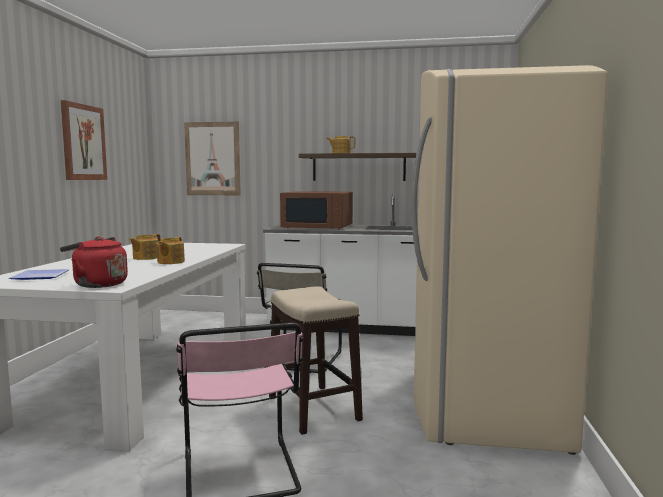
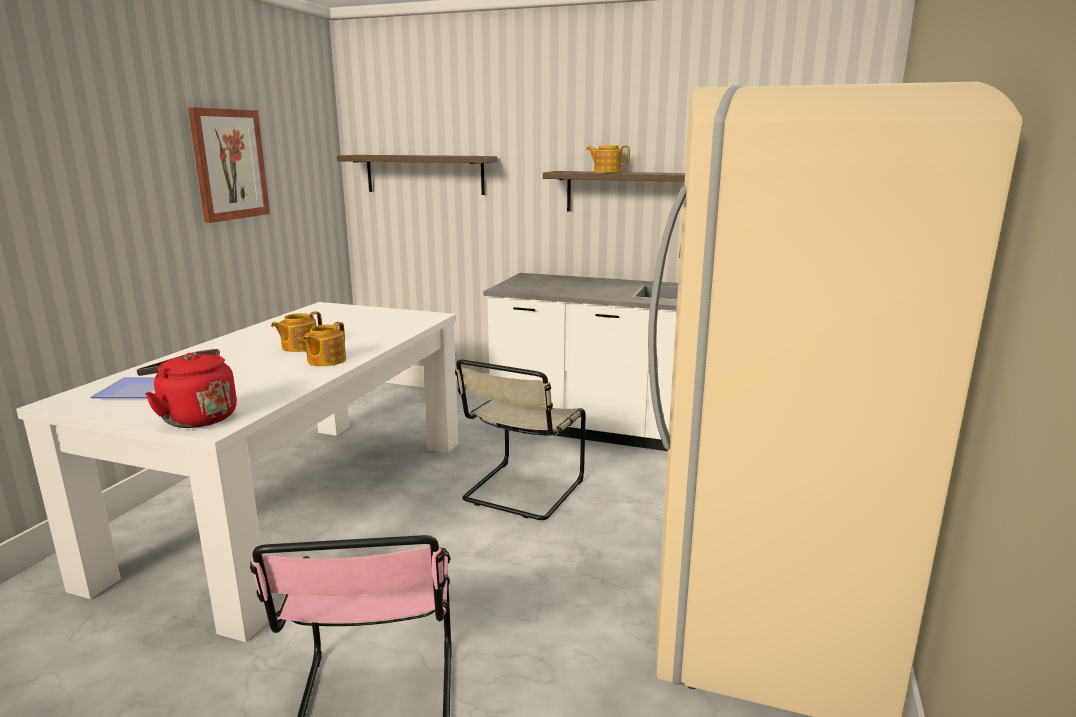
camera: 10 degrees right, 10 degrees up
(212, 159) = (424, 174): picture -> shelf
(313, 409) = (512, 589): stool -> none
(318, 226) = (568, 285): brown microwave -> none

